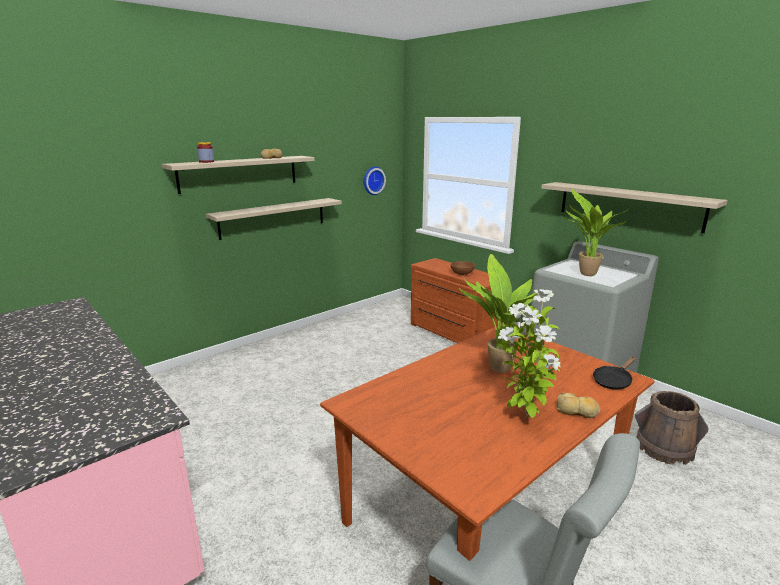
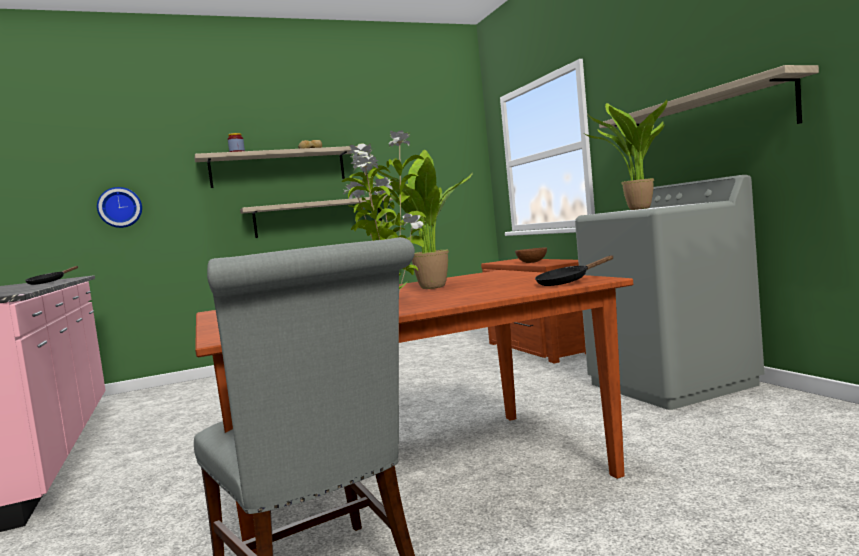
camera: 20 degrees right, 15 degrees down
(84, 335) = (49, 282): none -> black frying pan
(372, 180) = (447, 178): wall clock -> wall clock (120, 207)
(577, 411) = (470, 298): bread -> none
(664, 448) = (752, 442): brown bucket -> none

